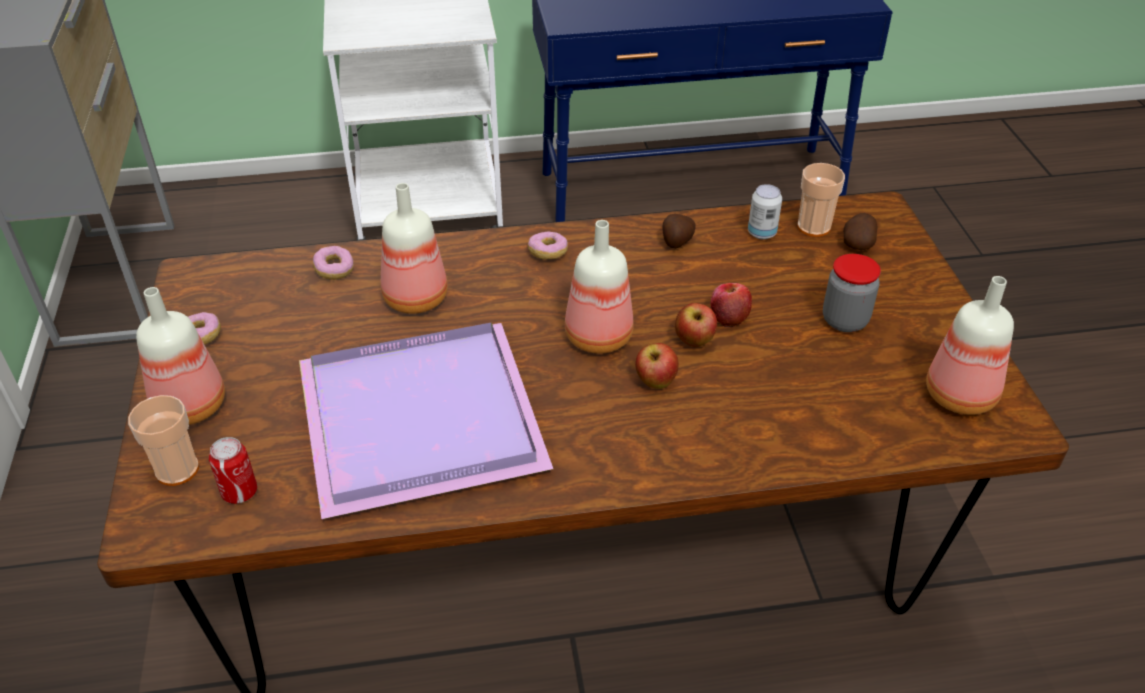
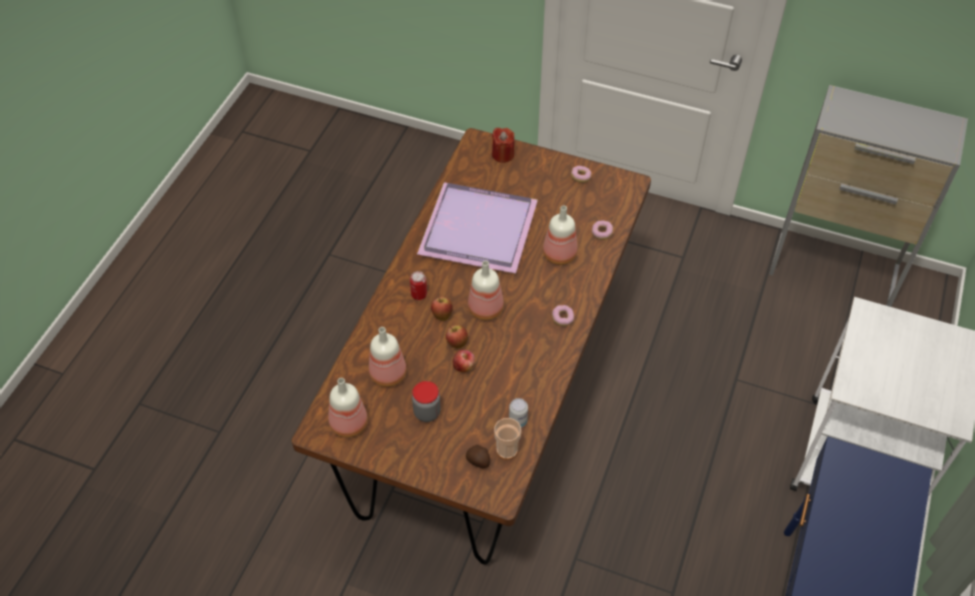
camera: 120 degrees right, 10 degrees up
(177, 469) = (503, 154): cup -> red candle
(189, 405) = (538, 165): bottle -> bottle (389, 373)
(239, 492) = (478, 168): can -> can (419, 294)
(676, 242) = (536, 377): potato -> none

